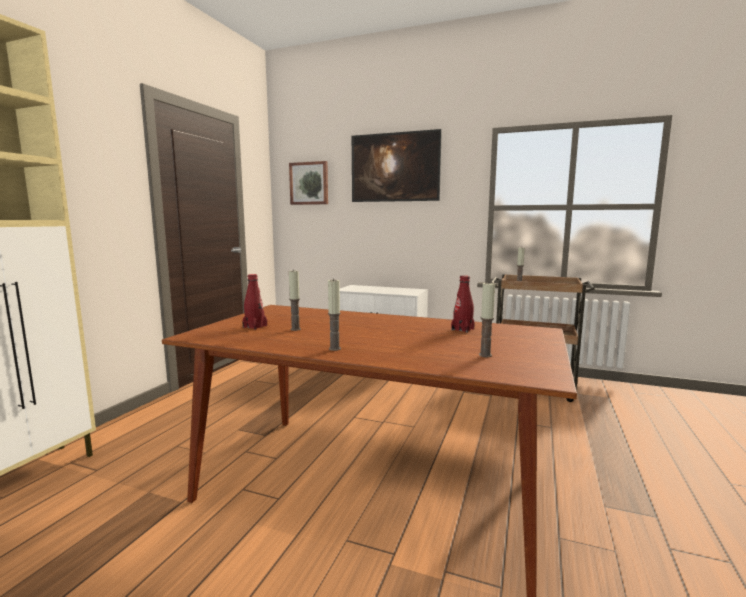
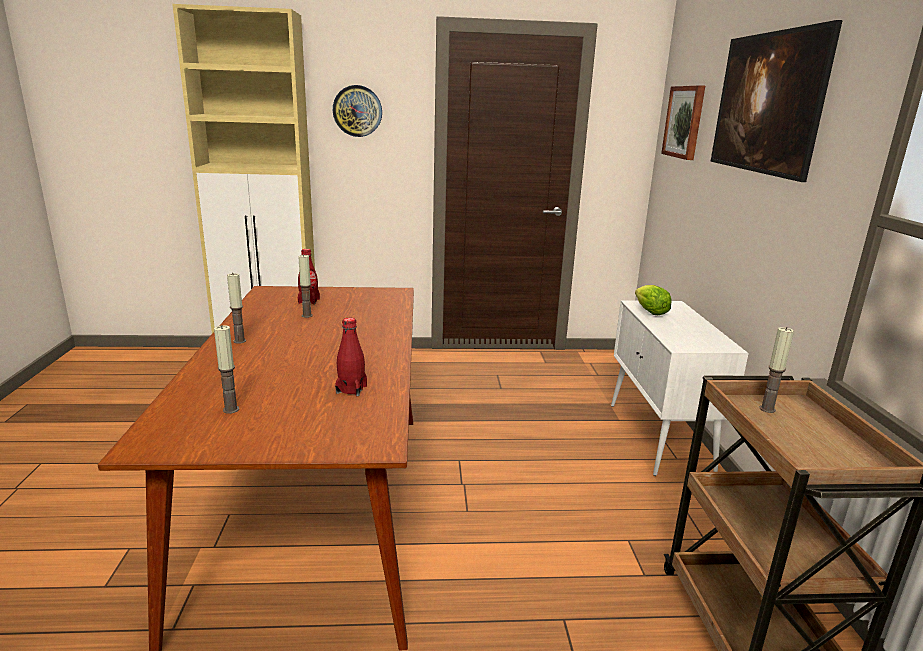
camera: 65 degrees right, 10 degrees up
(79, 161) = (357, 111): none -> wall clock
(359, 290) = (650, 312): none -> lettuce

